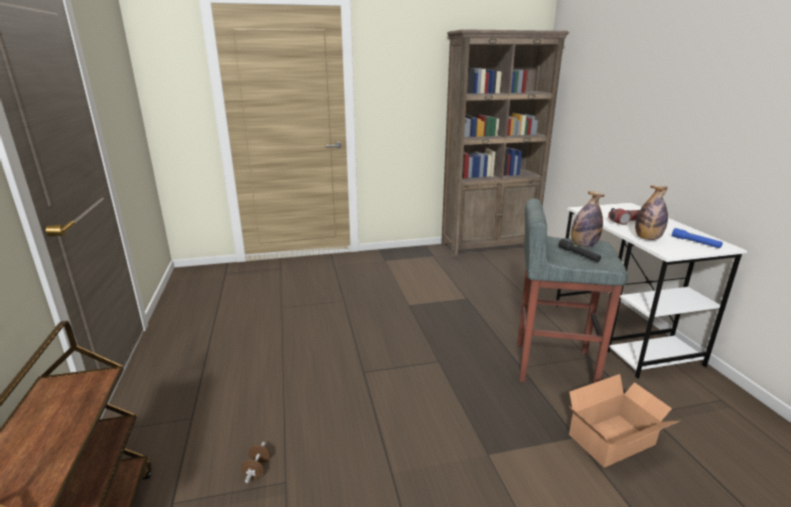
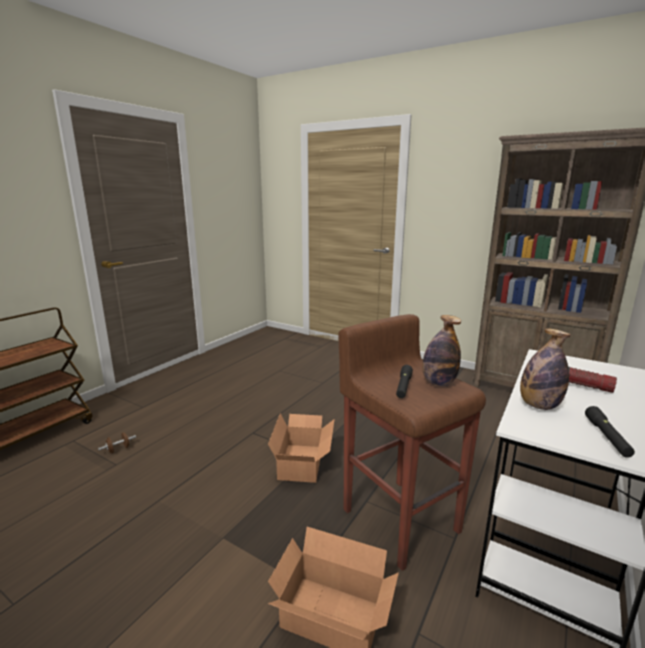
camera: 45 degrees right, 5 degrees down
(442, 368) = (303, 462): none -> cardboard box
(552, 365) = (400, 518): grey stool -> brown stool
(695, 242) = (607, 437): blue flashlight -> black flashlight

